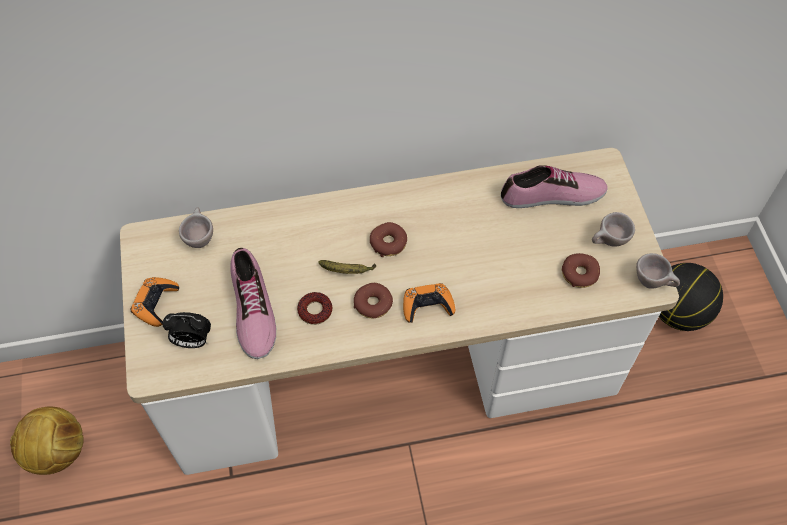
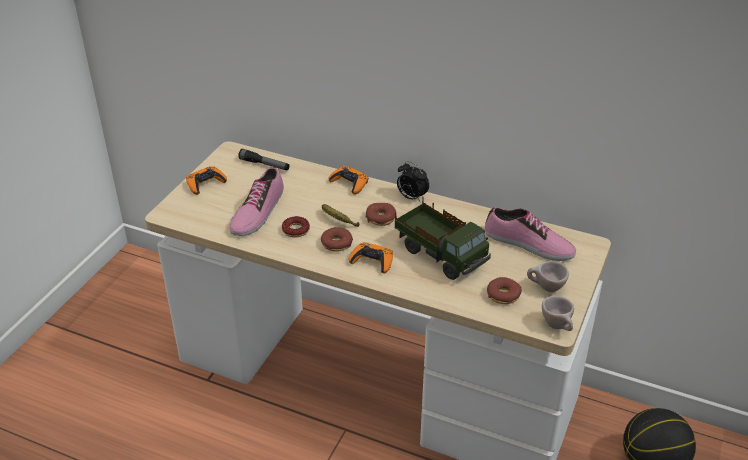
camera: 35 degrees right, 20 degrees down
(57, 452) = (119, 308): football -> none
(192, 341) = (206, 210): alarm clock -> alarm clock (411, 197)
(200, 237) = (264, 165): beige cup -> flashlight
(316, 213) = (349, 183): none -> orange game controller
(485, 257) = (441, 255): none -> toy truck

